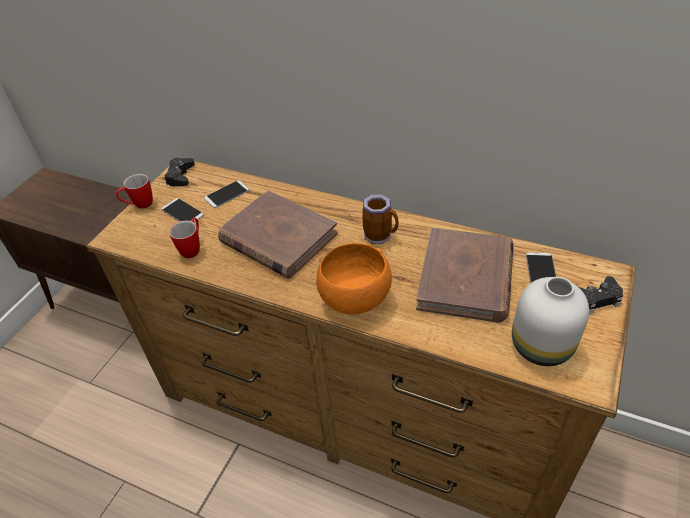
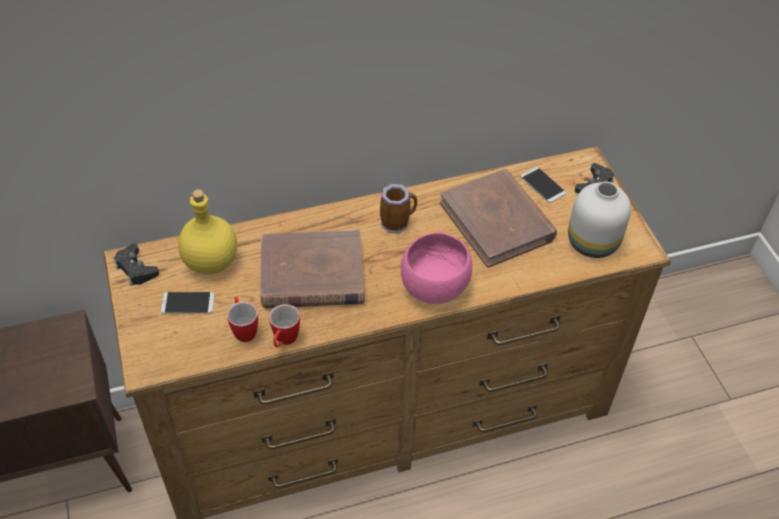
camera: 45 degrees left, 5 degrees up
(139, 205) = (131, 322): mug -> mug (284, 341)
(227, 194) = (212, 261): phone -> yellow bottle
(353, 300) = (434, 288): orange bowl -> pink bowl

